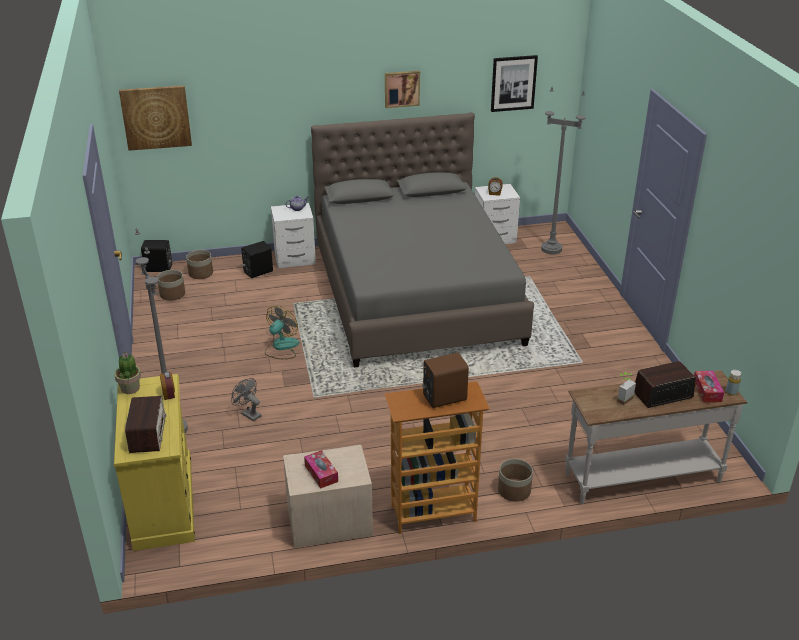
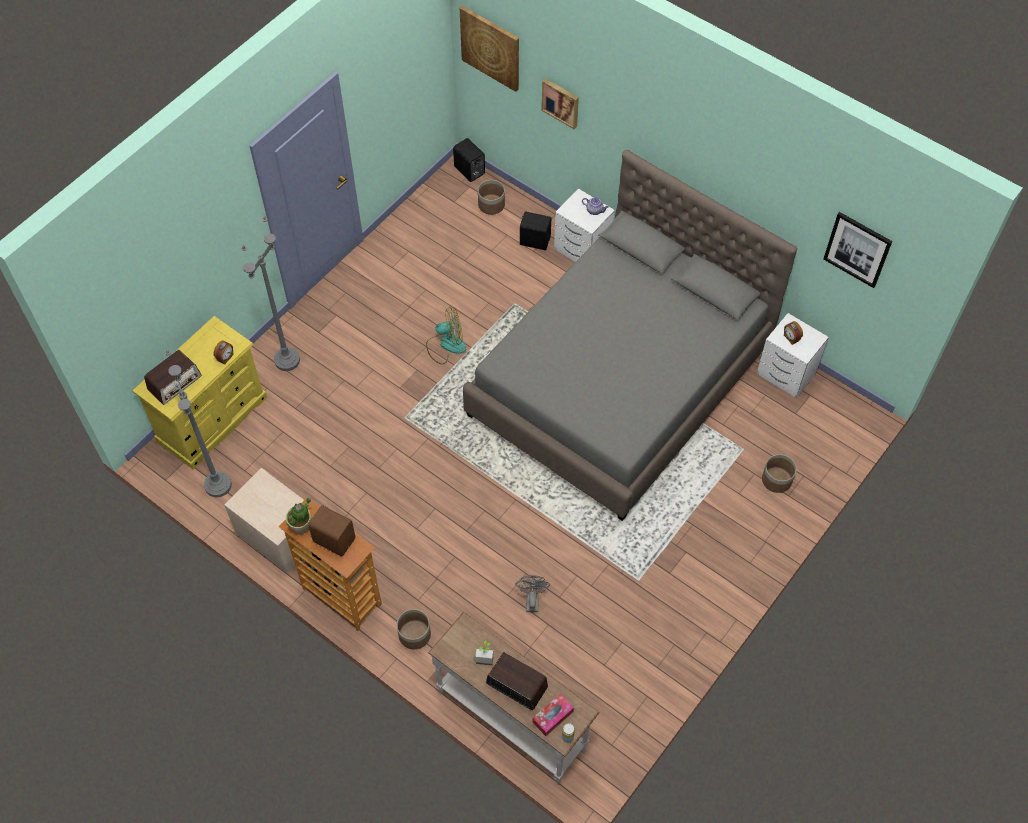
camera: 50 degrees right, 25 degrees up
(130, 388) = (212, 330): potted plant -> potted plant (301, 526)
(172, 294) = (443, 213): planter -> planter (776, 480)
(248, 414) = (346, 391): grey fan -> grey fan (532, 599)
(321, 473) = (261, 506): tissue box -> none
(401, 88) = (730, 174): picture -> picture (561, 102)
(551, 249) = (816, 435): grey floor lamp -> grey floor lamp (218, 485)

